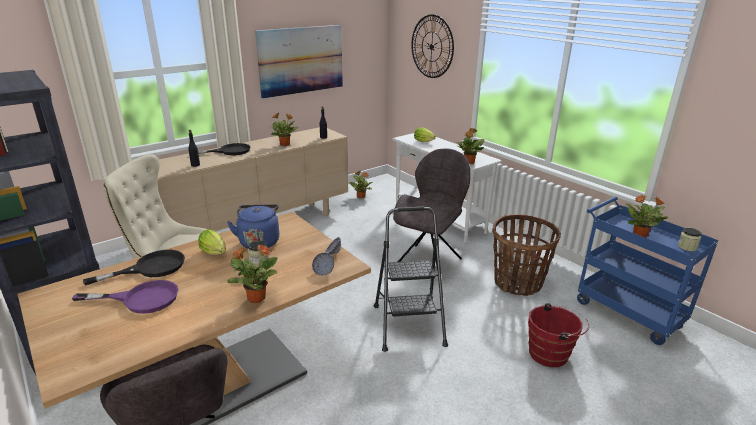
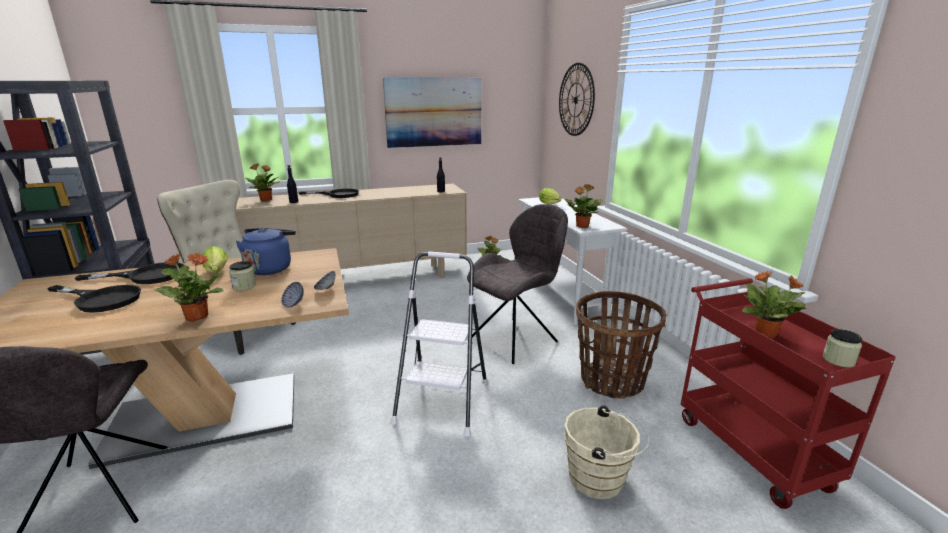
camera: 20 degrees right, 5 degrees down
(141, 299) = (102, 299): purple frying pan -> black frying pan
(285, 144) = (396, 194): potted plant -> potted plant (266, 200)
(408, 322) = (443, 398): black step ladder -> white step ladder
(551, 354) = (600, 479): red bucket -> beige bucket
(624, 314) = (747, 452): blue cart -> red cart

